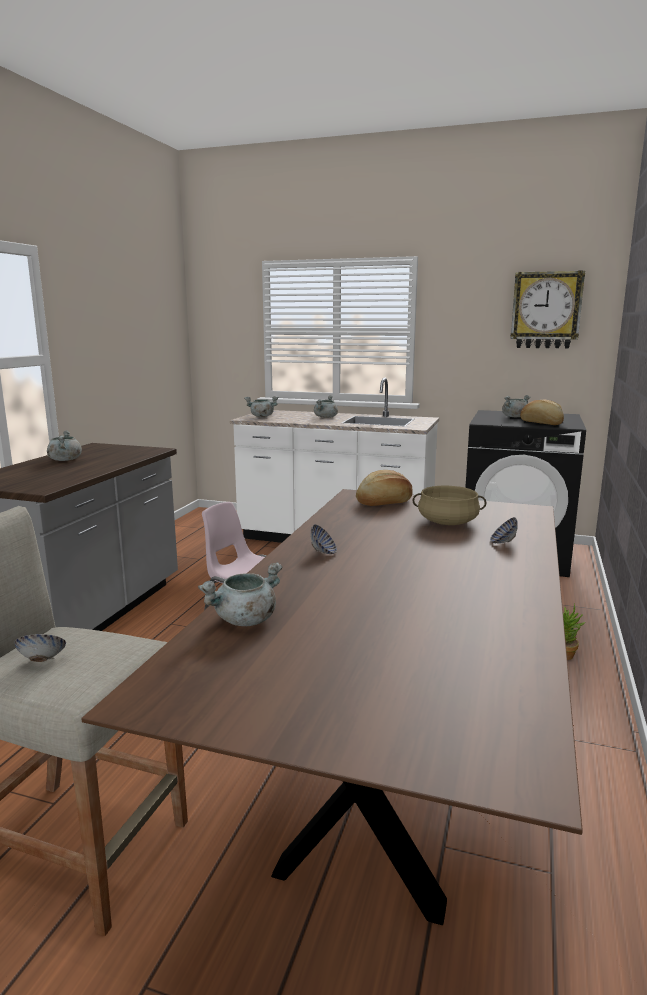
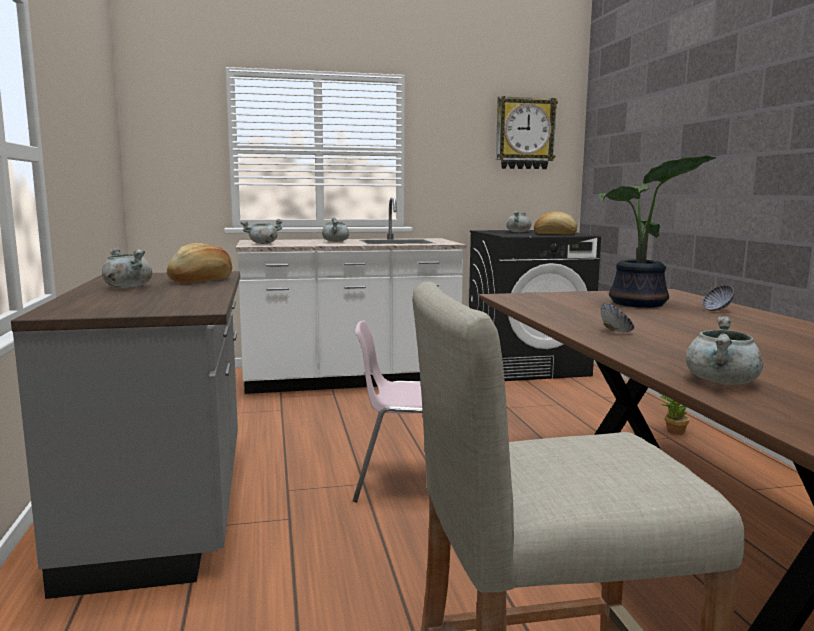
camera: 30 degrees left, 5 degrees down
(42, 660) = (573, 471): bowl -> none
(385, 502) = (547, 298): bread -> bread (202, 280)
(447, 522) = (639, 304): beige cooking pot -> potted plant

